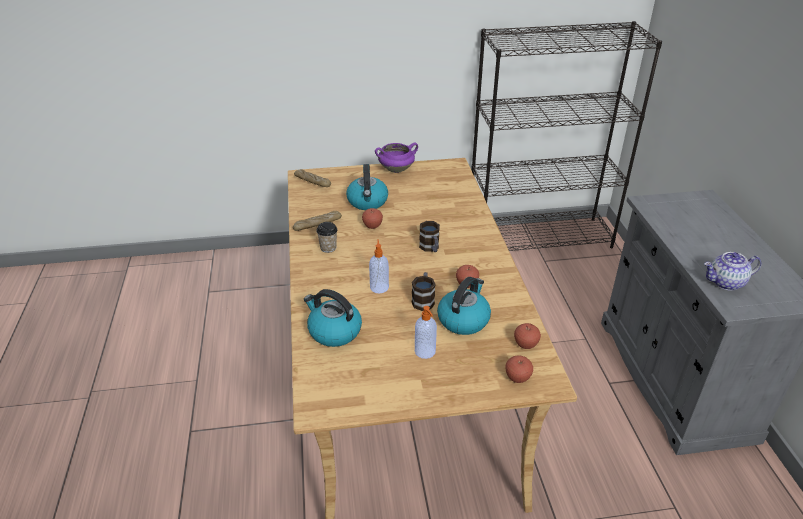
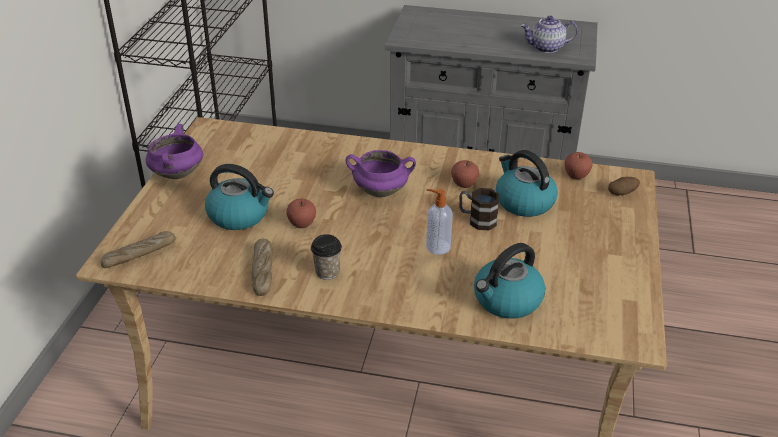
camera: 70 degrees left, 0 degrees up
(425, 352) = (566, 240): soap dispenser -> none
(430, 248) = (381, 191): mug -> purple cooking pot
(517, 378) = (621, 194): apple -> potato
(726, 283) = (546, 48): teapot -> teapot turned 75 degrees clockwise

